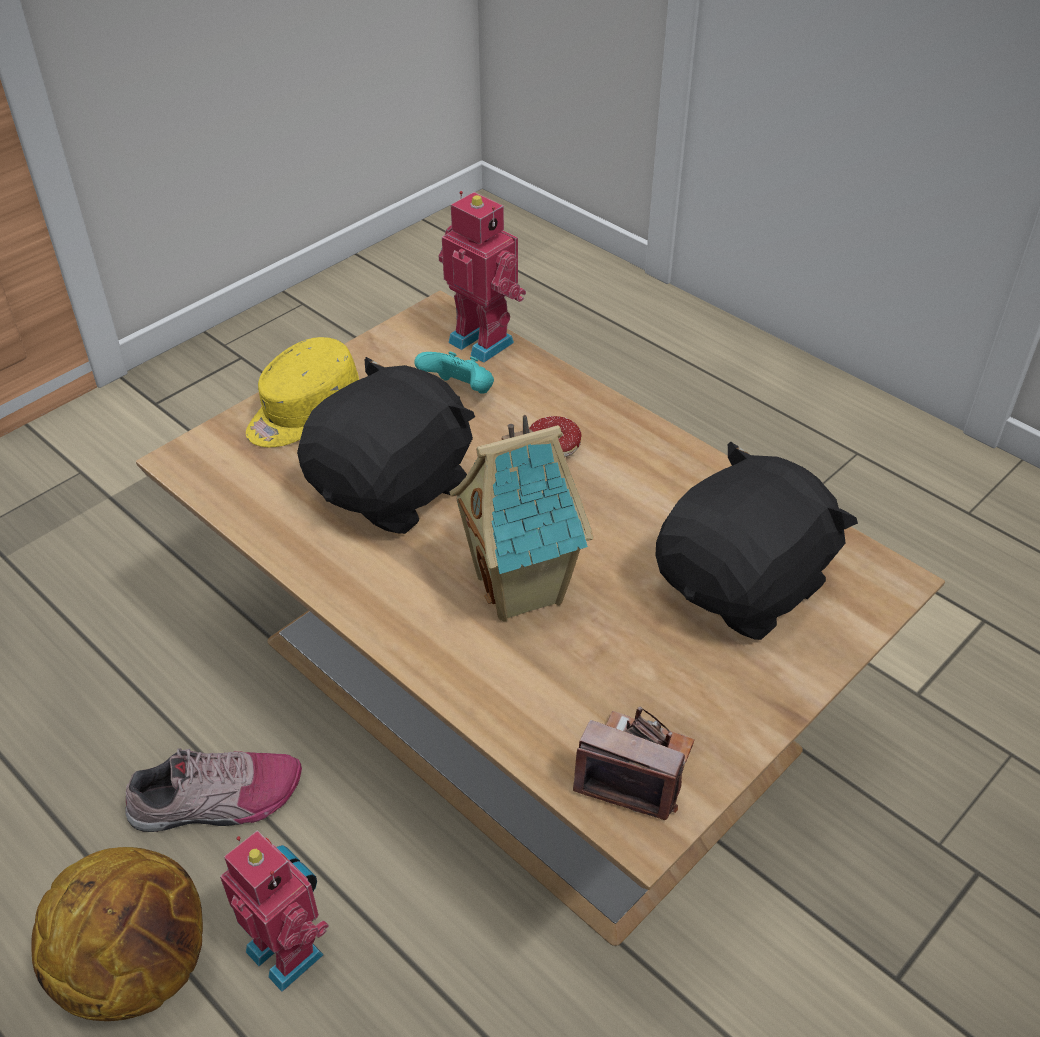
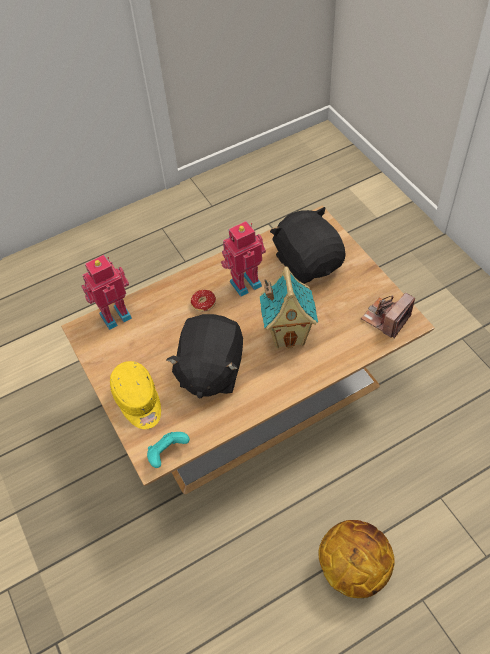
camera: 70 degrees left, 10 degrees up
(217, 802) = (275, 527): shoe -> none
(289, 949) = (357, 504): toy robot -> toy robot (244, 282)
(394, 489) = (210, 370): black plush toy -> black plush toy turned 135 degrees counterclockwise
(459, 392) = (150, 332): turquoise game controller -> turquoise game controller (167, 453)

